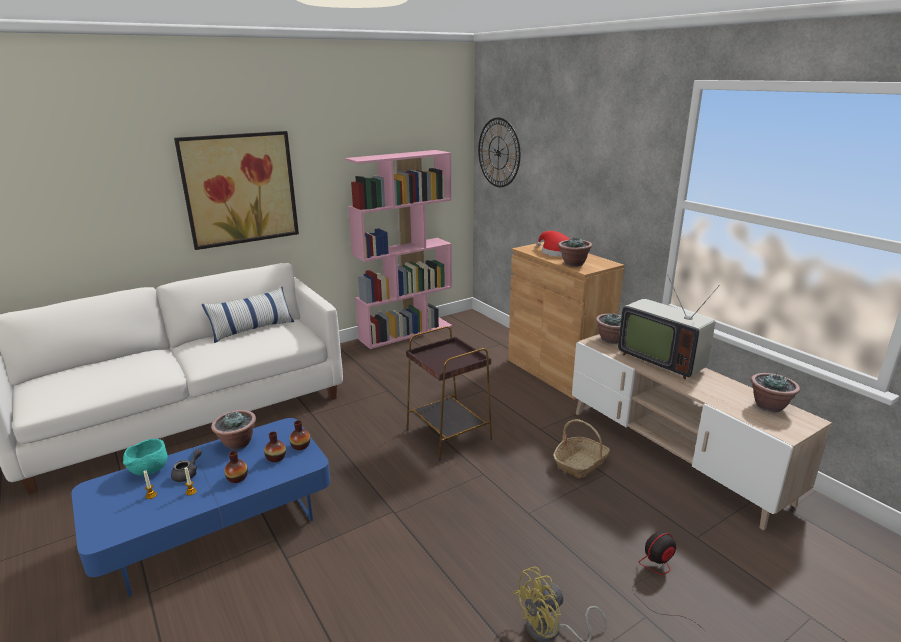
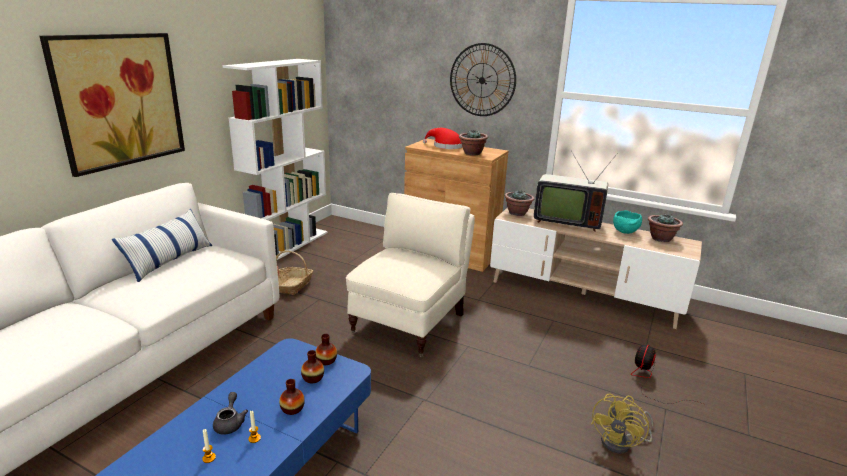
camera: 30 degrees left, 0 degrees up
(149, 471) = (177, 435): turquoise bowl -> turquoise bowl (625, 232)
(237, 443) = (254, 377): potted plant -> none
(406, 332) = (288, 245): pink bookcase -> white bookcase
(448, 435) = (410, 323): brown side table -> beige armchair
(498, 153) = (359, 61): wall clock -> wall clock (482, 80)
(580, 463) = (530, 317): basket -> basket (292, 285)

